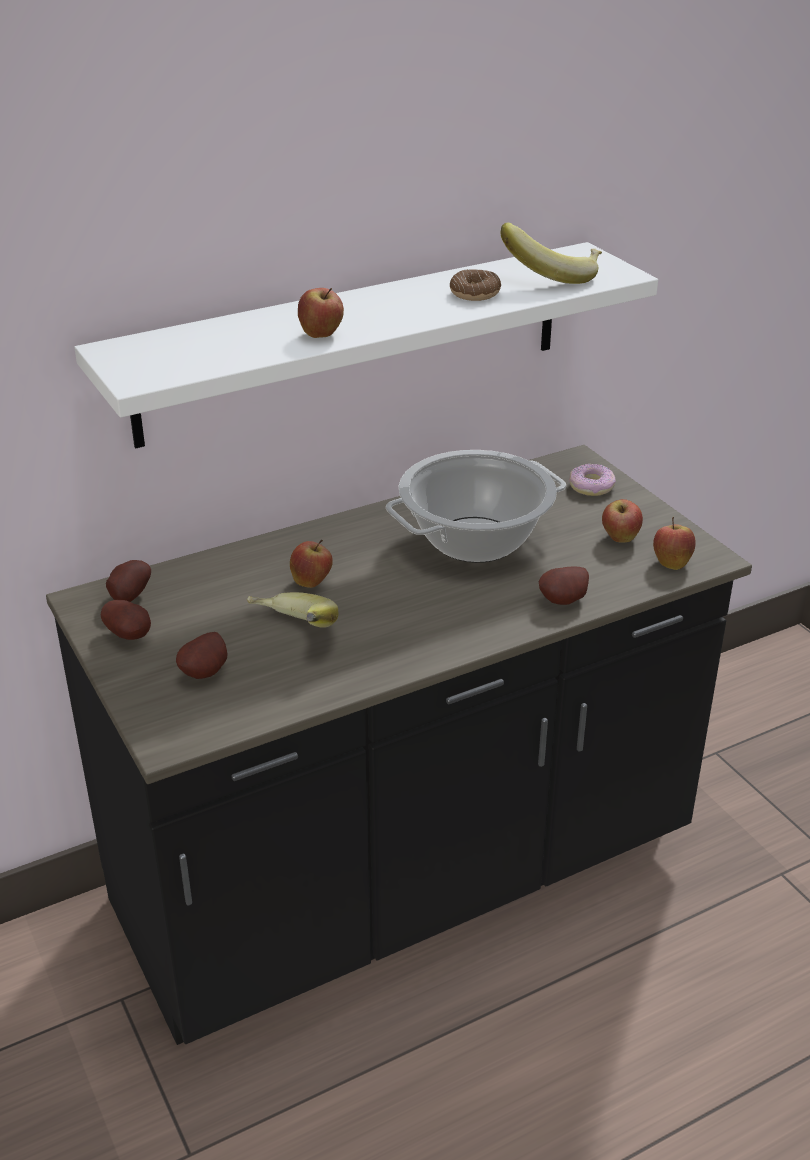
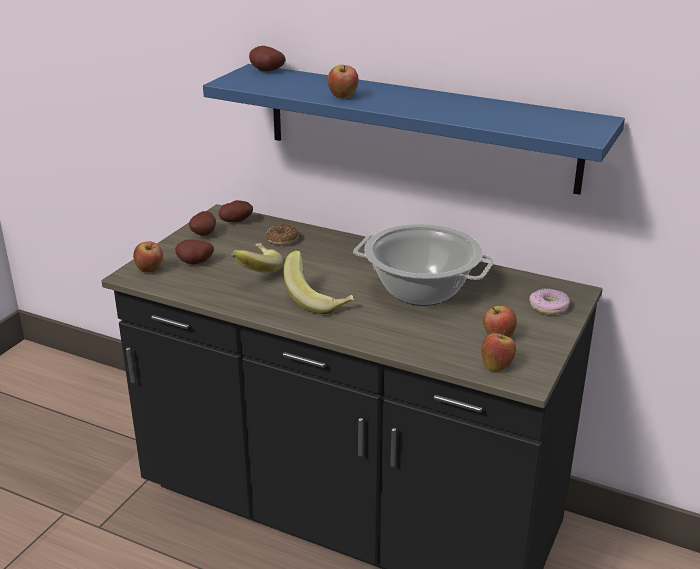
camera: 55 degrees right, 5 degrees down
(312, 582) = (310, 259): apple -> apple (150, 270)
(354, 342) = (419, 127): white shelf -> blue shelf
(474, 293) = (469, 112): donut -> donut (282, 240)
(552, 276) = (540, 122): banana -> banana (318, 300)
(565, 602) = (394, 341): potato -> potato (266, 71)

